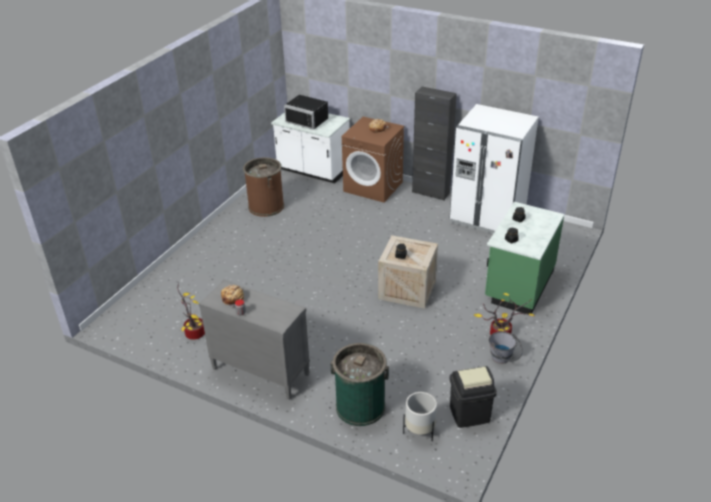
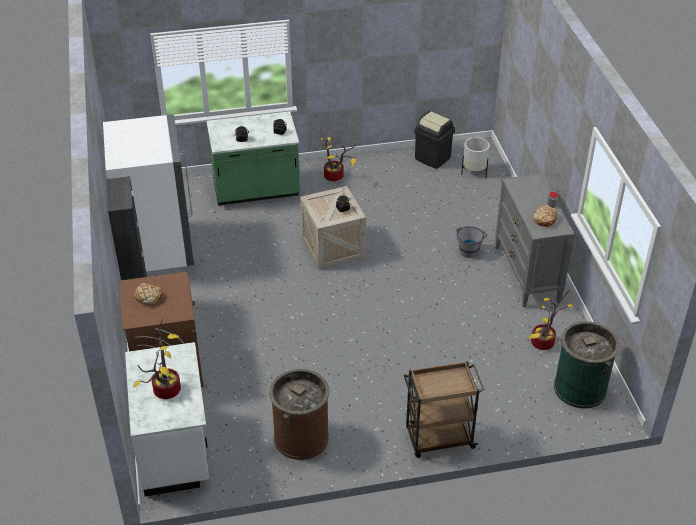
camera: 130 degrees left, 5 degrees up
(198, 248) = (438, 438): none -> brown cart
(308, 120) = (166, 388): black microwave -> potted plant
(360, 406) = (489, 206): green trash can -> green trash can (580, 388)
(503, 359) = (360, 164): grey bucket -> grey bucket (469, 249)

